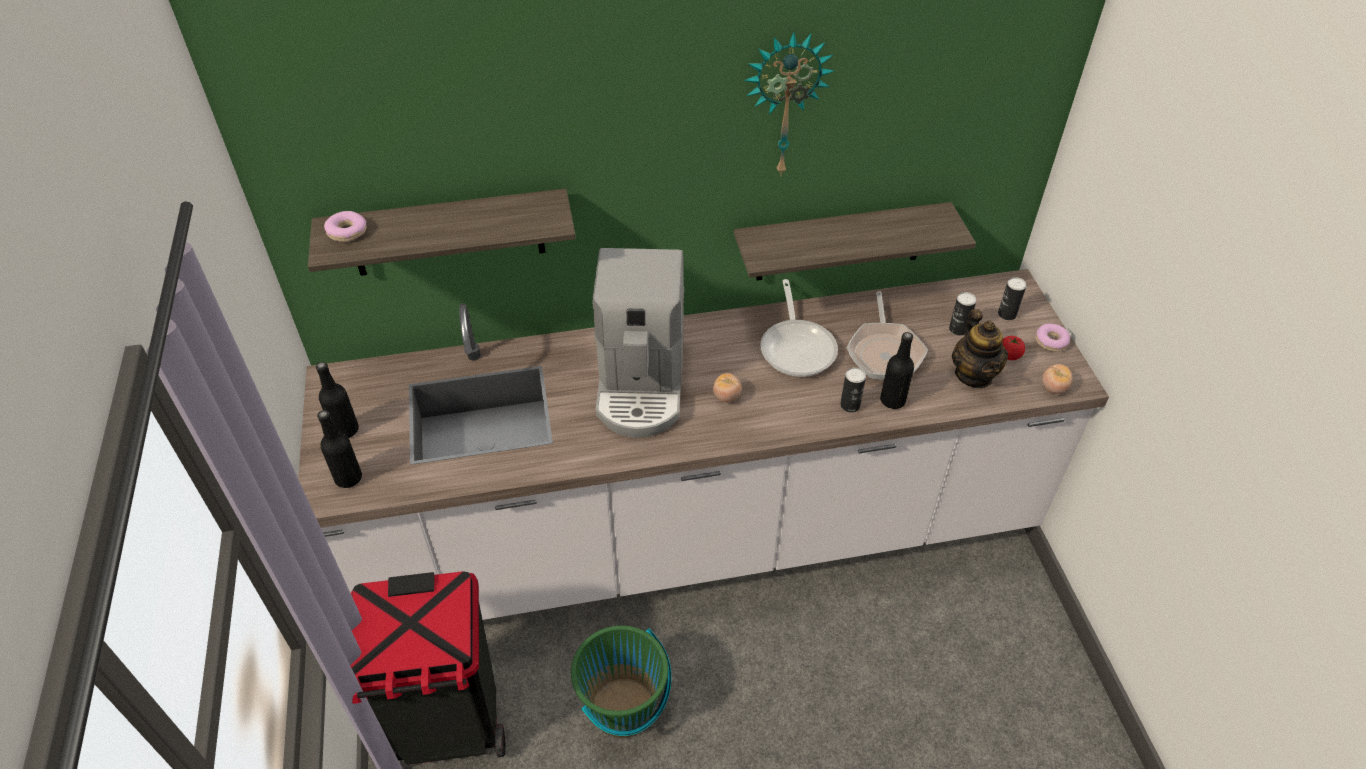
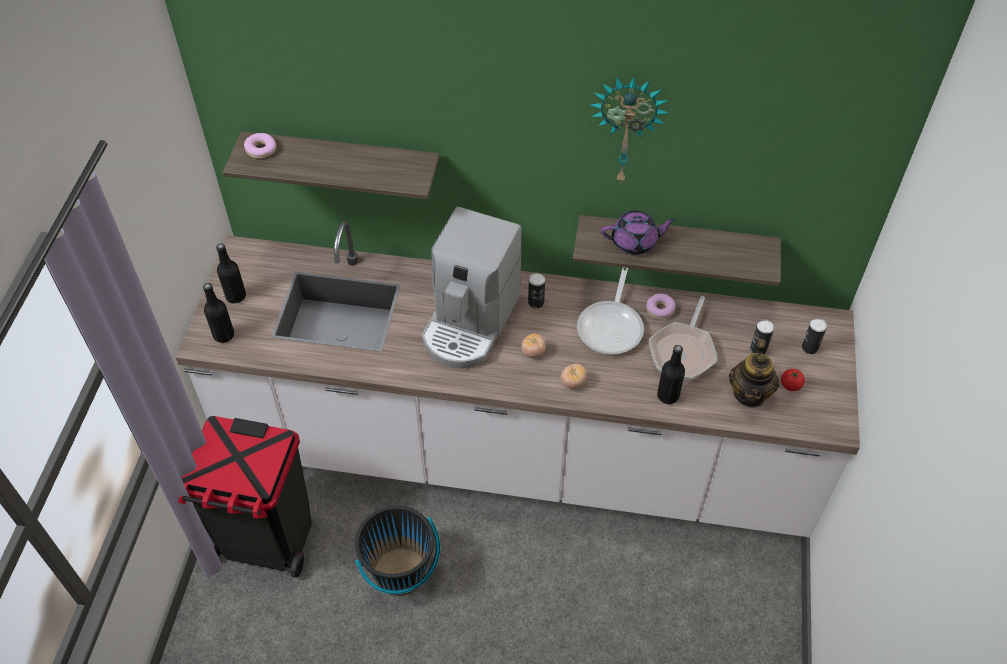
camera: 20 degrees right, 5 degrees up
(624, 709) = (400, 572): green bucket -> black bucket
(808, 241) = (635, 242): none -> purple teapot
(850, 405) = (630, 389): can -> can (536, 302)
(1051, 341) = (835, 383): donut -> donut (660, 309)
(1053, 388) = (814, 425): tomato -> tomato (573, 382)

